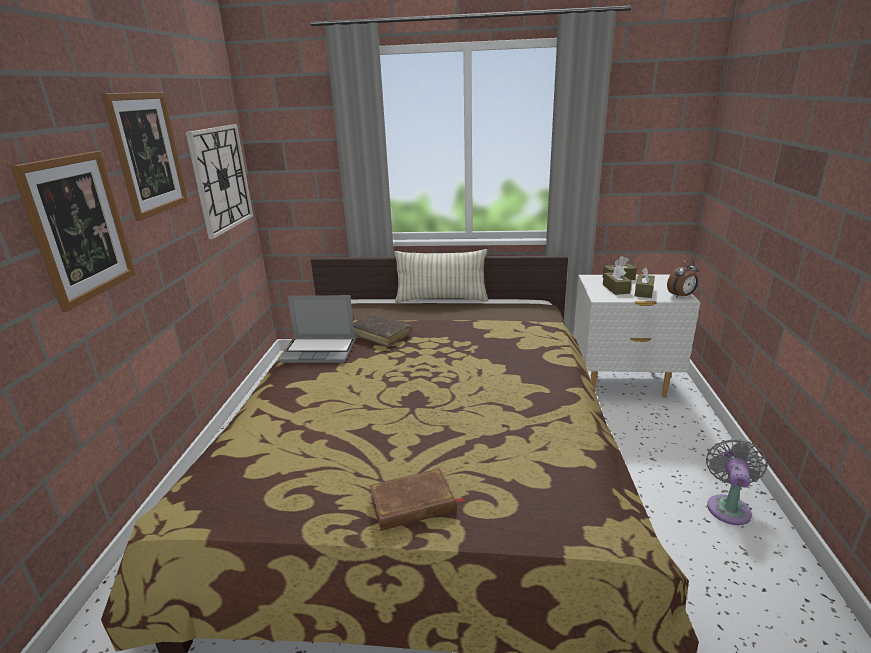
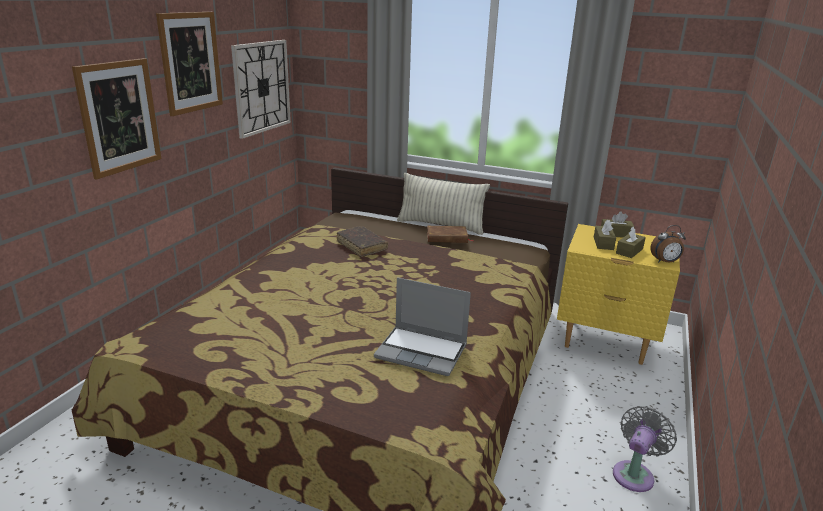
camera: 15 degrees right, 0 degrees up
(320, 351) = (303, 250): laptop -> laptop (422, 351)
(413, 504) = (296, 377): brown book -> brown book (447, 237)
(622, 383) = (605, 342): white nightstand -> yellow nightstand

